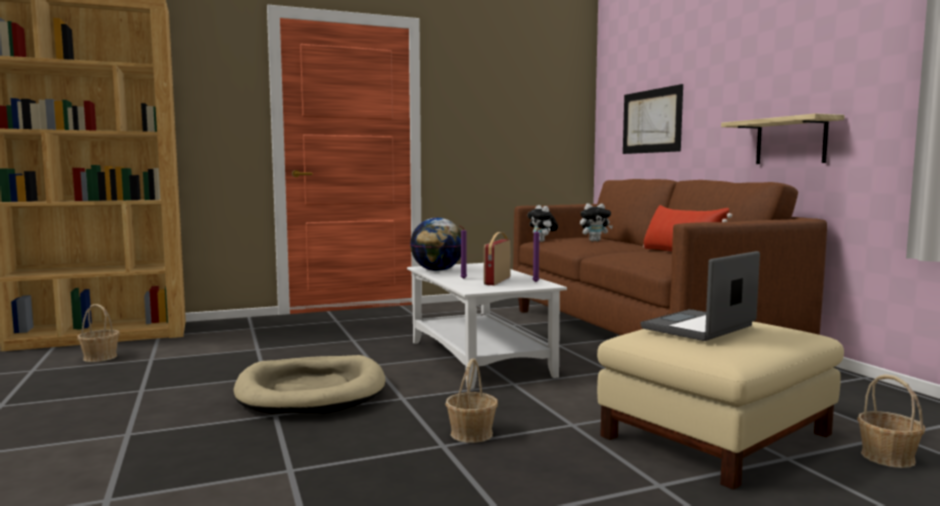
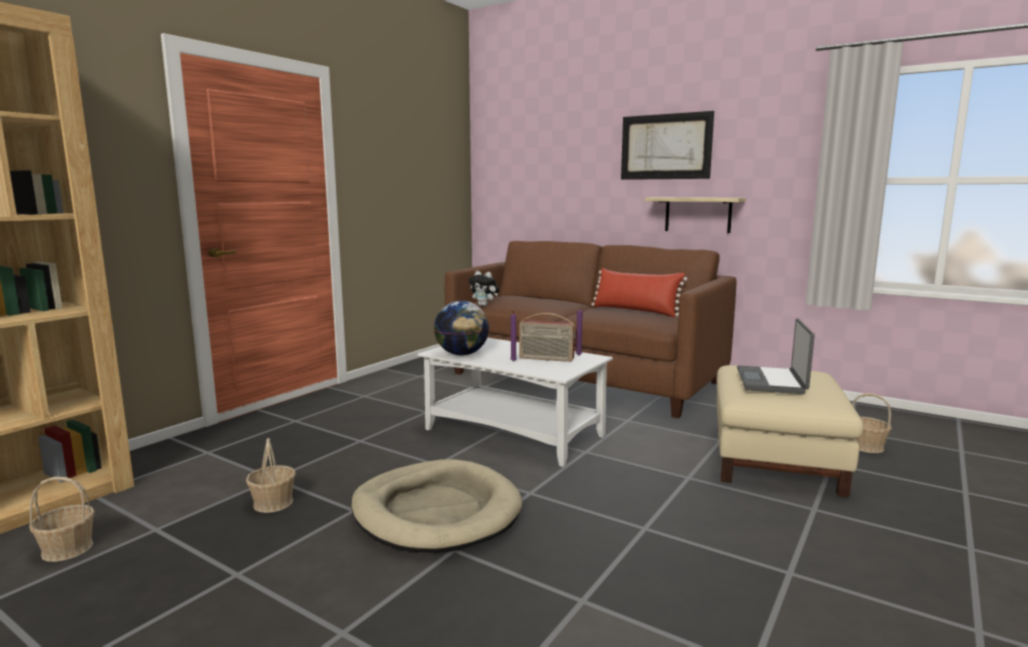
camera: 35 degrees left, 5 degrees up
(472, 434) = (643, 509): basket -> basket (273, 503)
(496, 281) = (546, 359): radio -> radio turned 60 degrees counterclockwise
(594, 241) = (536, 301): plush toy -> none
(651, 121) = (546, 186): picture -> picture (665, 147)

